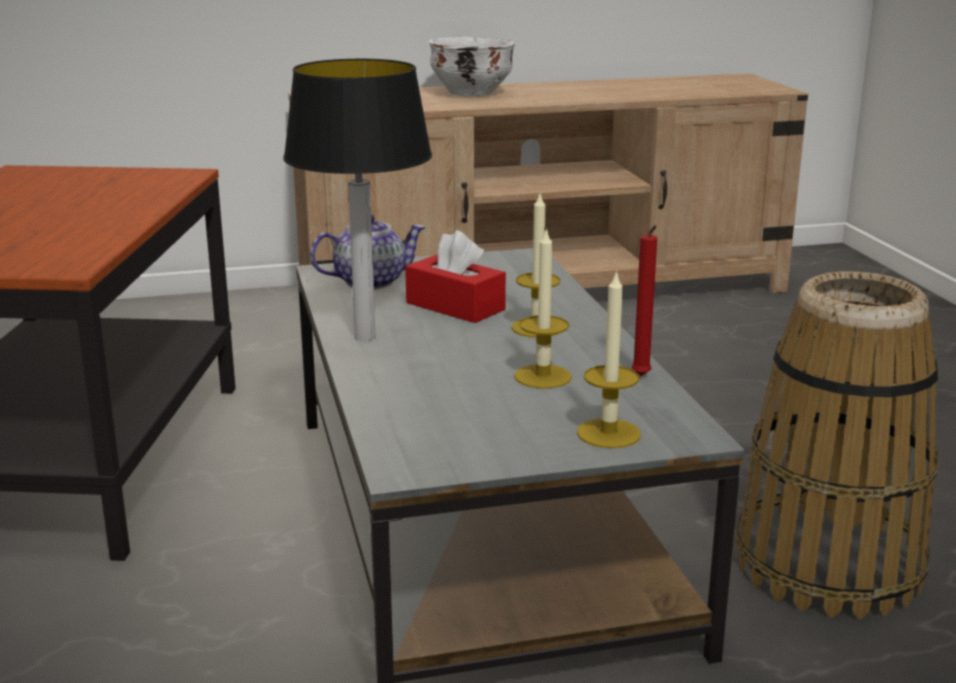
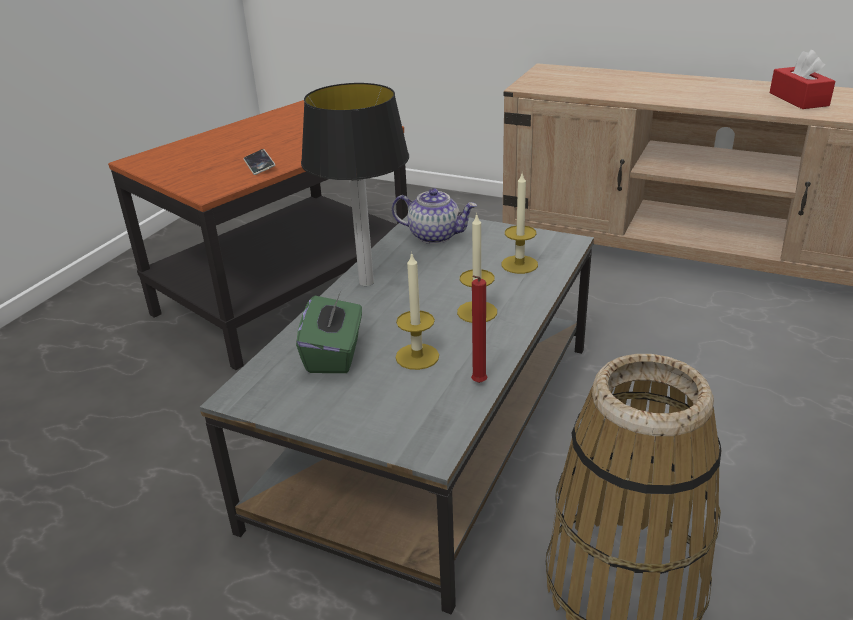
camera: 40 degrees right, 10 degrees up
(90, 230) = (259, 165): none -> phone
(449, 402) = (334, 354): none -> green tissue box
(455, 306) = (454, 274): red tissue box -> red tissue box (798, 99)
(470, 93) = (661, 85): white bowl -> none
(608, 433) = (383, 423): candle -> candle (519, 264)

